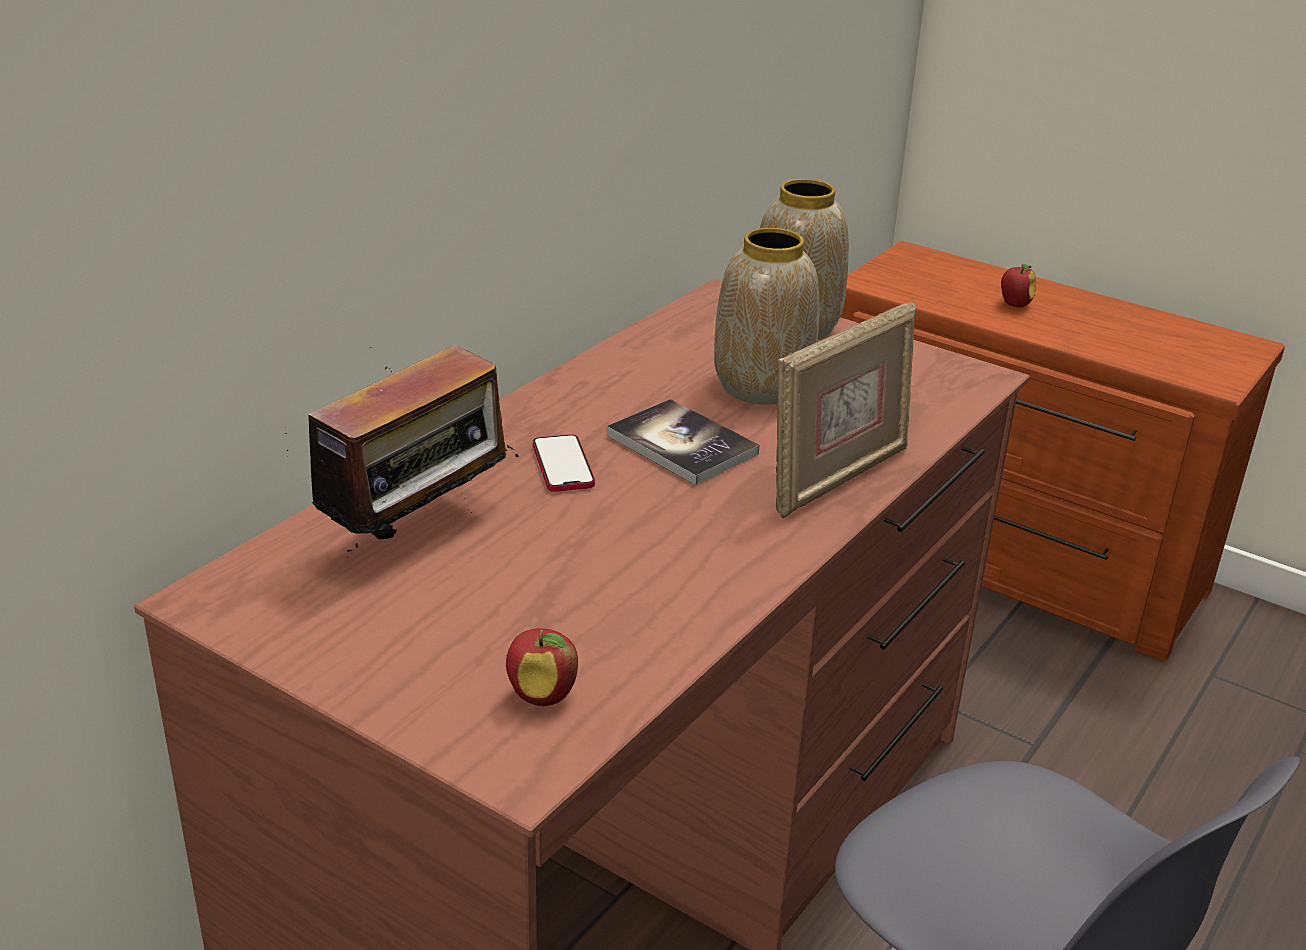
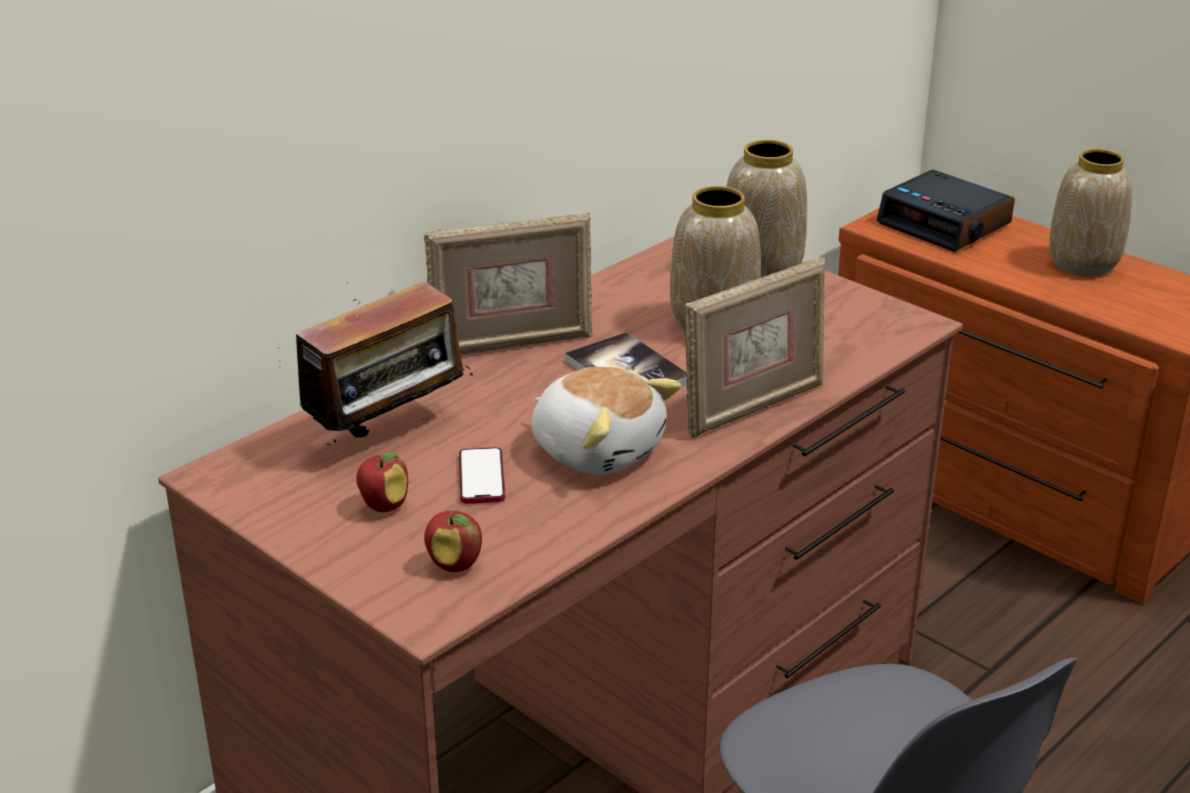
camera: 10 degrees right, 0 degrees up
(539, 418) = (511, 344): none -> picture frame
(563, 465) = (521, 385): phone -> phone (481, 478)
(676, 538) = (598, 449): none -> plush toy
(938, 277) = (945, 224): none -> alarm clock
(1014, 304) = (1011, 253): apple -> apple (384, 505)
(1090, 312) = (1084, 263): none -> vase

